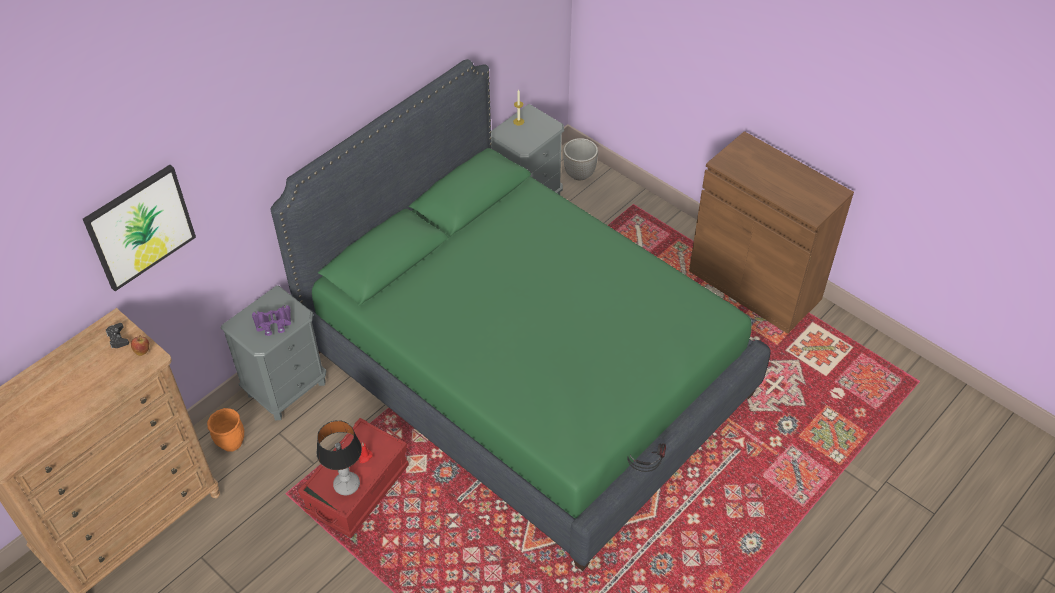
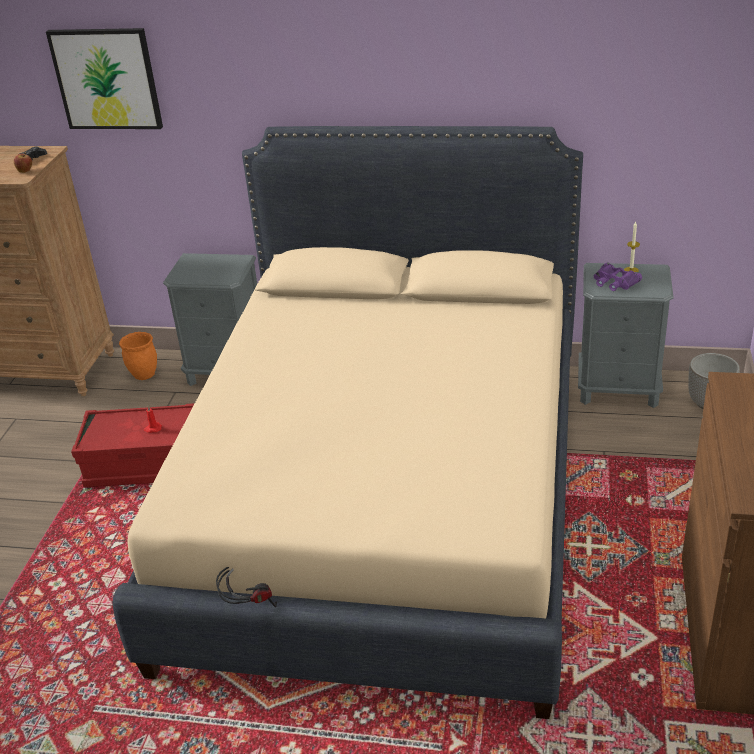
camera: 60 degrees right, 15 degrees down
(273, 323) = (206, 272): purple binoculars -> purple binoculars (614, 282)
(346, 485) = (111, 434): table lamp -> none
(527, 371) = (387, 501): green bed -> beige bed

